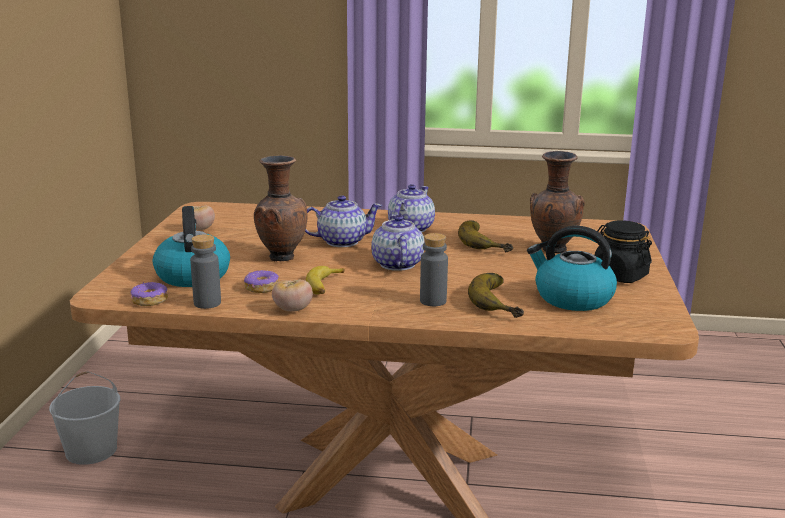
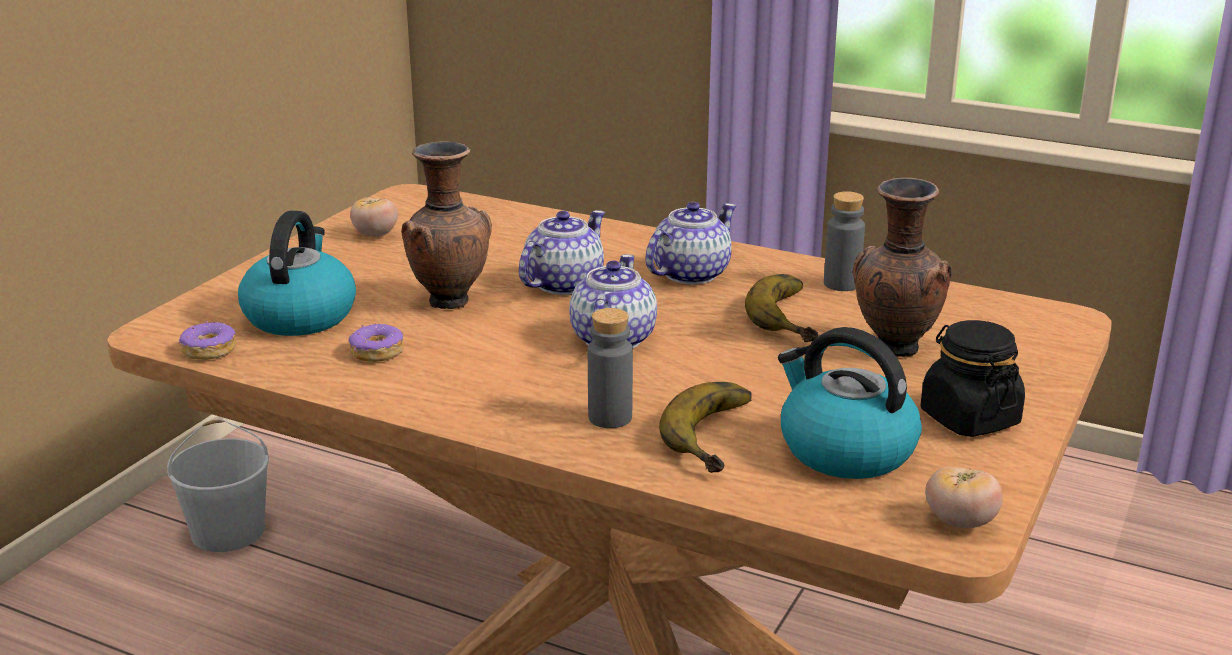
camera: 20 degrees right, 5 degrees up
(207, 303) = (281, 367): grey bottle -> grey bottle (841, 284)
(292, 310) = (388, 399): tomato -> tomato (960, 522)
(324, 286) = (468, 364): banana -> none
(341, 241) = (562, 284): teapot -> teapot turned 60 degrees counterclockwise

